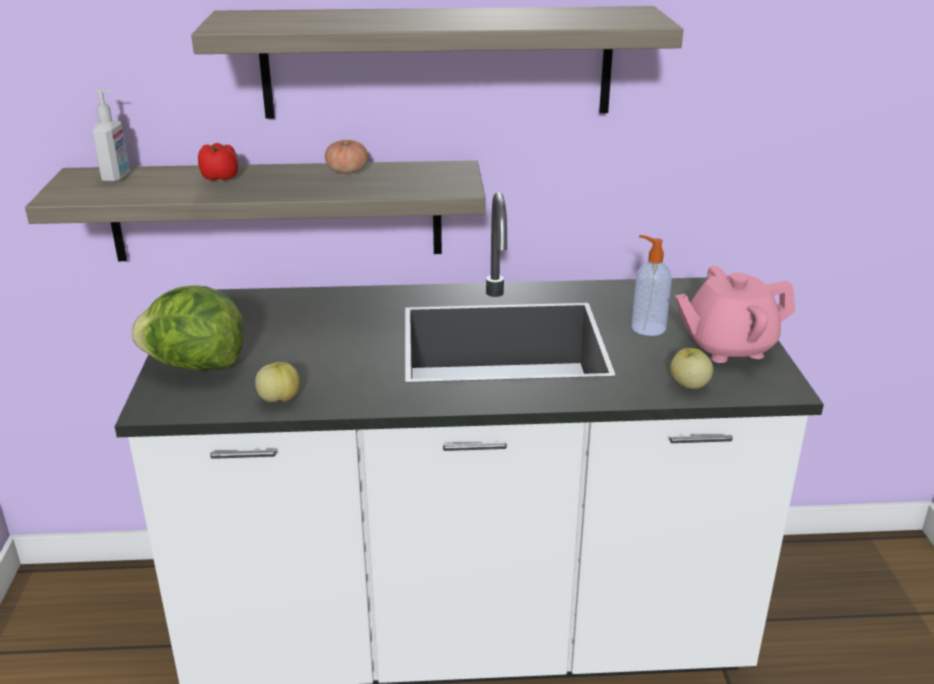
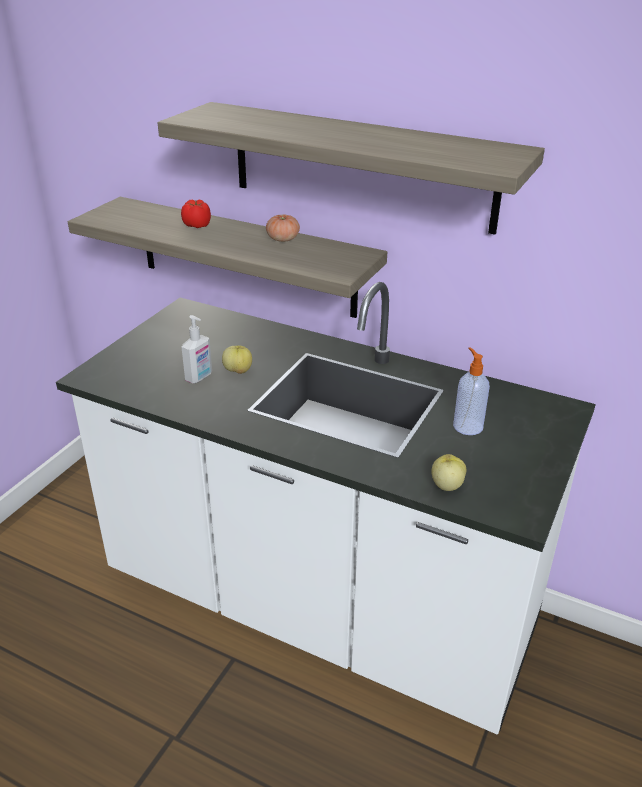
camera: 30 degrees right, 5 degrees up
(117, 177) = (139, 211): soap dispenser -> soap dispenser (199, 377)
(195, 366) = (136, 355): lettuce -> none
(279, 399) = (159, 396): apple -> apple (238, 371)
(728, 347) = (516, 465): pink teapot -> none

